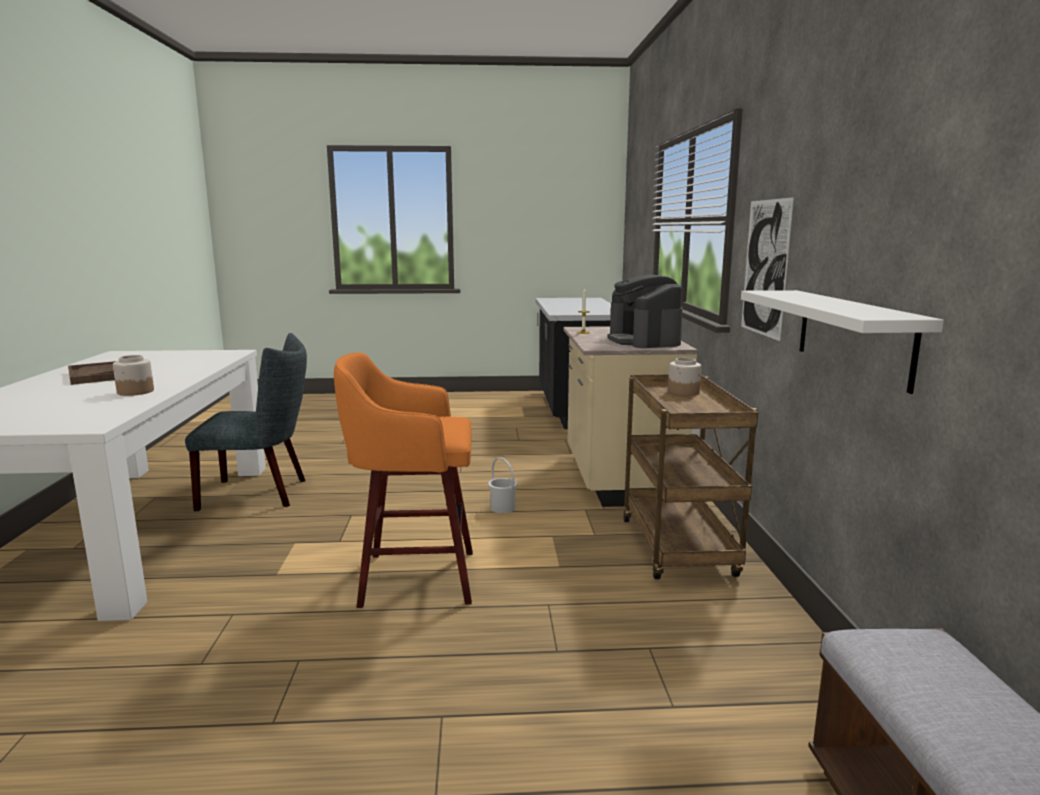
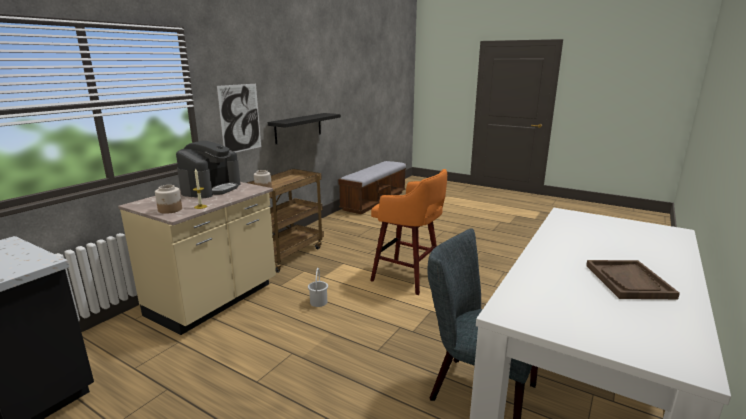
camera: 145 degrees left, 5 degrees up
(135, 392) = (566, 241): jar -> jar (170, 210)
(852, 336) = (298, 128): white shelf -> black shelf

